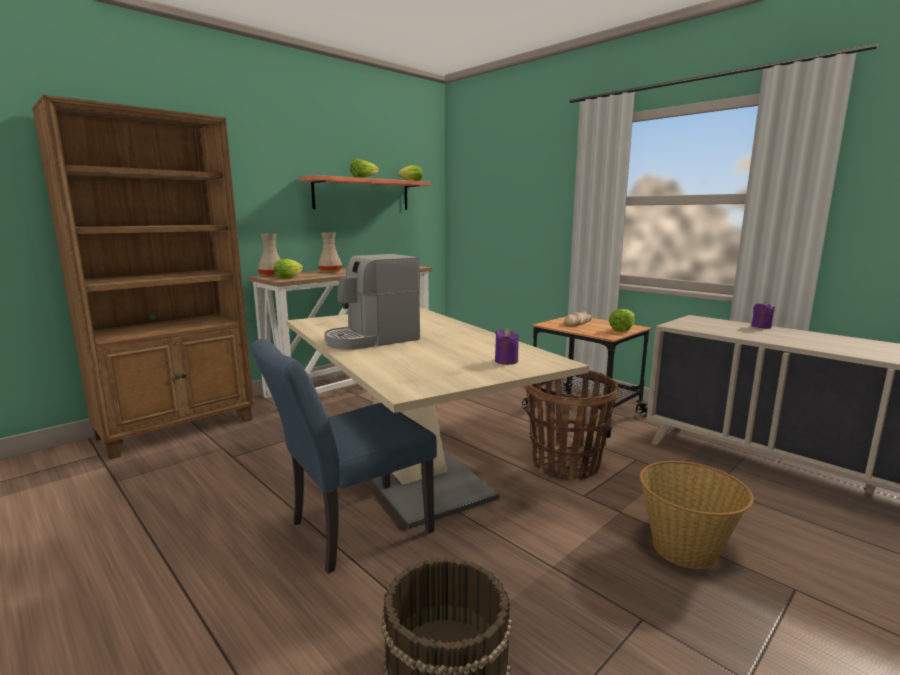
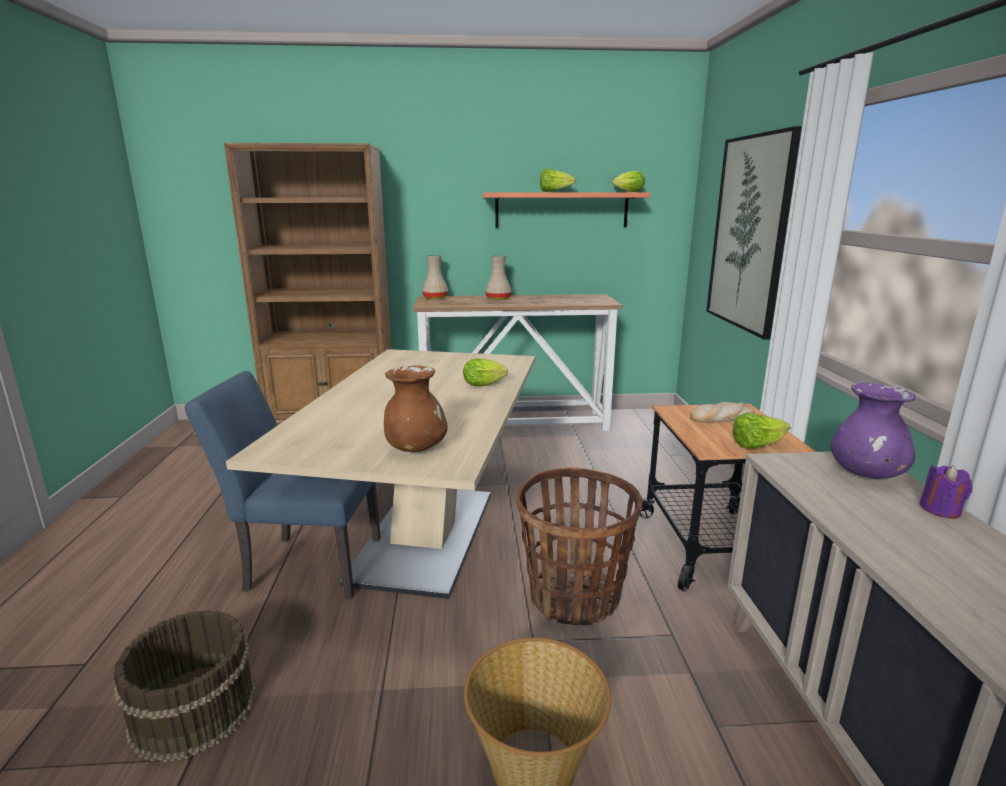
camera: 40 degrees right, 5 degrees up
(289, 278) = (439, 303): lettuce -> lettuce (486, 385)
(371, 340) = (385, 388): coffee machine -> none
(506, 361) = (415, 448): purple candle -> brown vase
(519, 208) = (749, 233): none -> picture
(712, 322) = (866, 474): none -> purple vase

